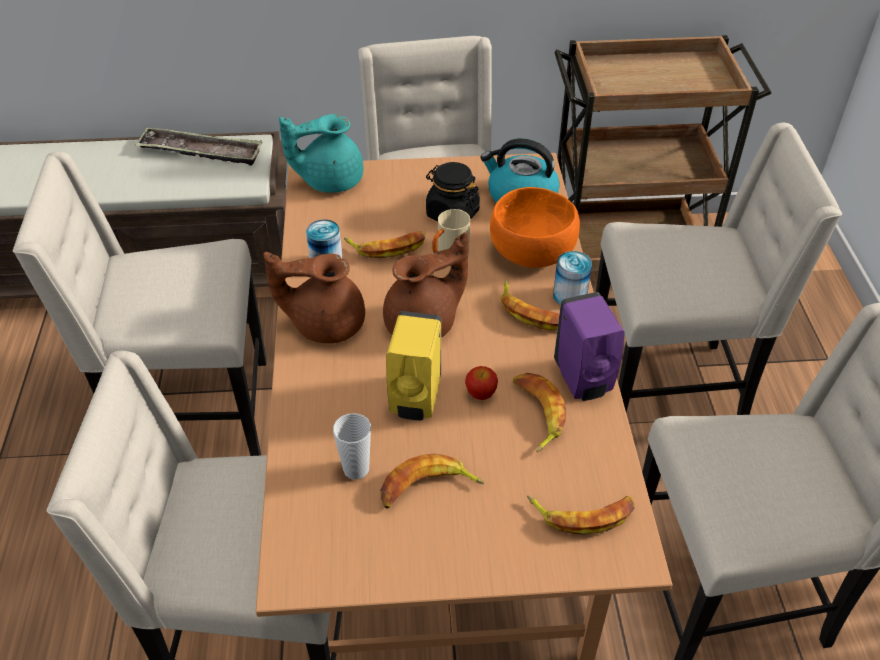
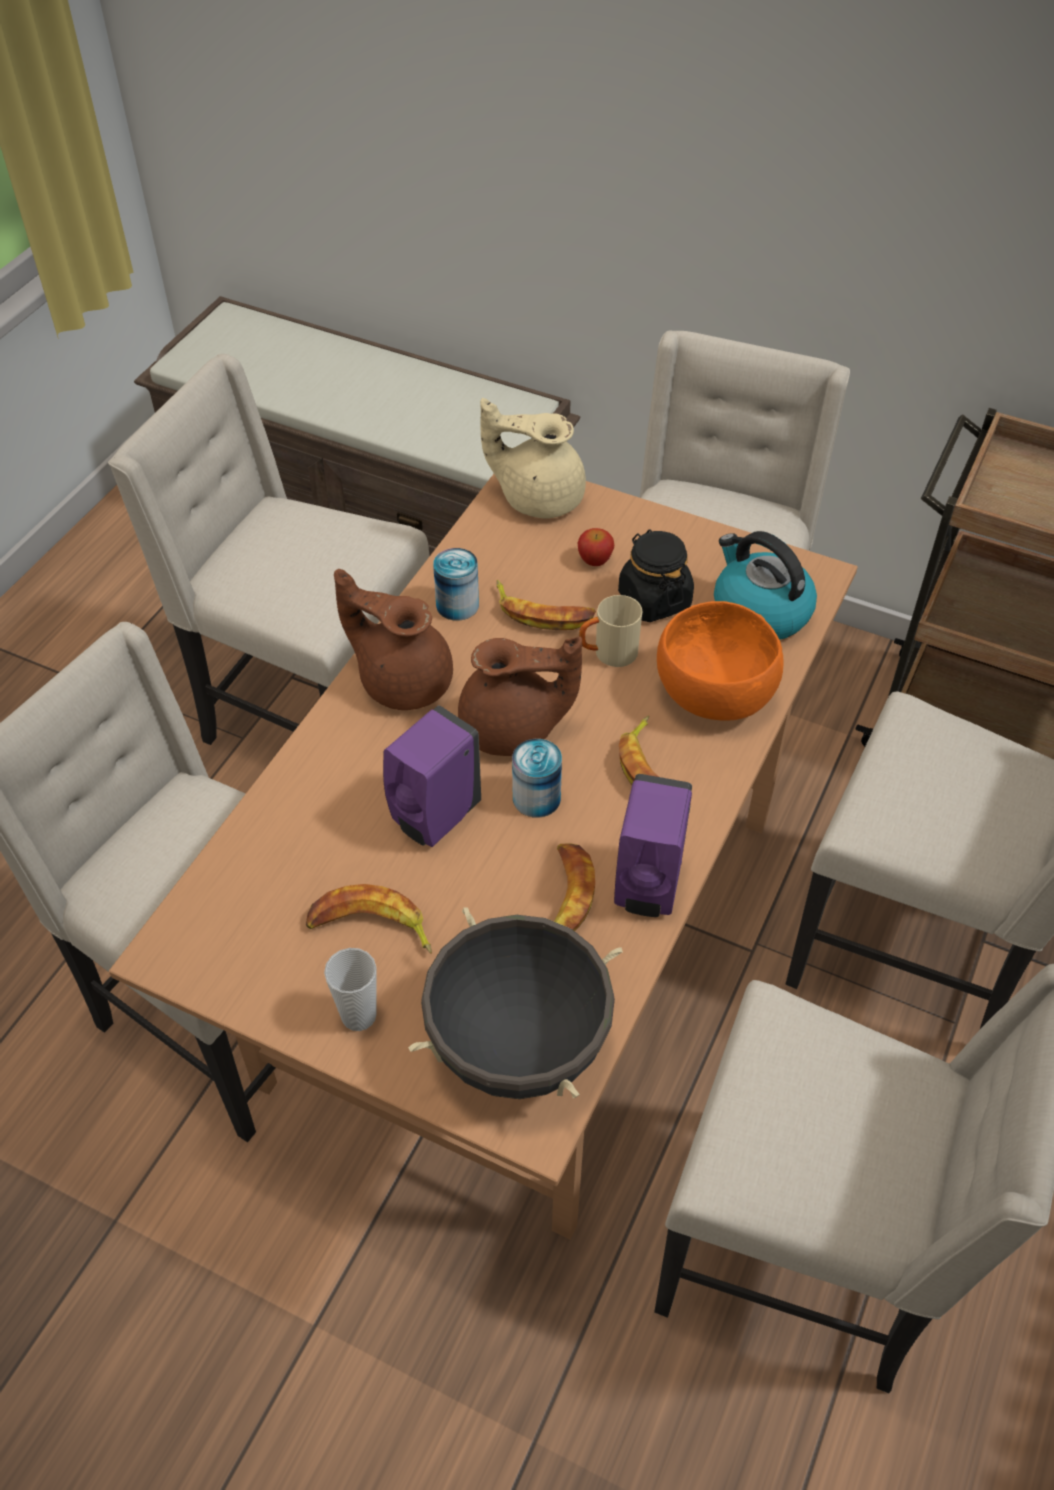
camera: 30 degrees right, 5 degrees up
(201, 152) = (459, 396): tray -> none
(329, 180) = (538, 497): turquoise teapot -> beige teapot
(356, 469) = (312, 868): cup -> cup (359, 1016)
(415, 400) = (433, 818): yellow soap dispenser -> purple soap dispenser
(481, 393) = (513, 845): apple -> apple (595, 560)
(569, 296) = (718, 771): can -> can (536, 798)
(583, 514) = (519, 1046): banana -> black cooking pot

